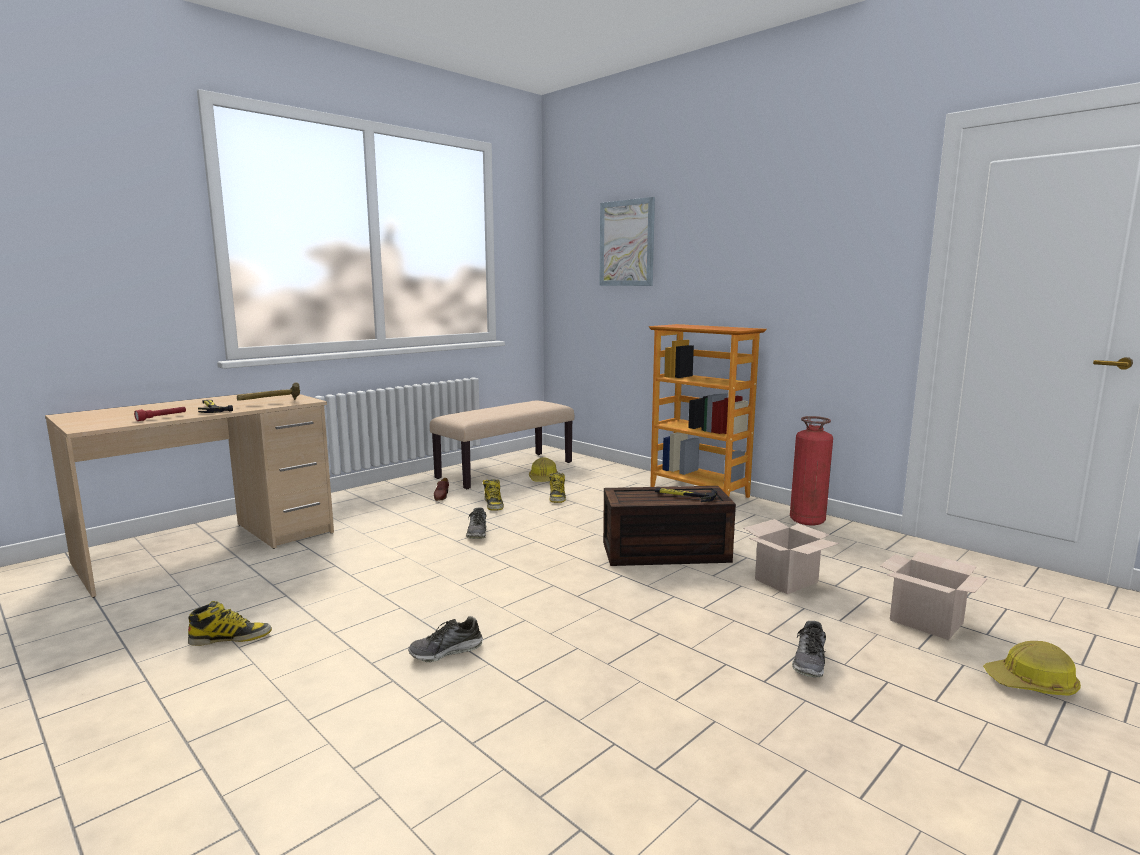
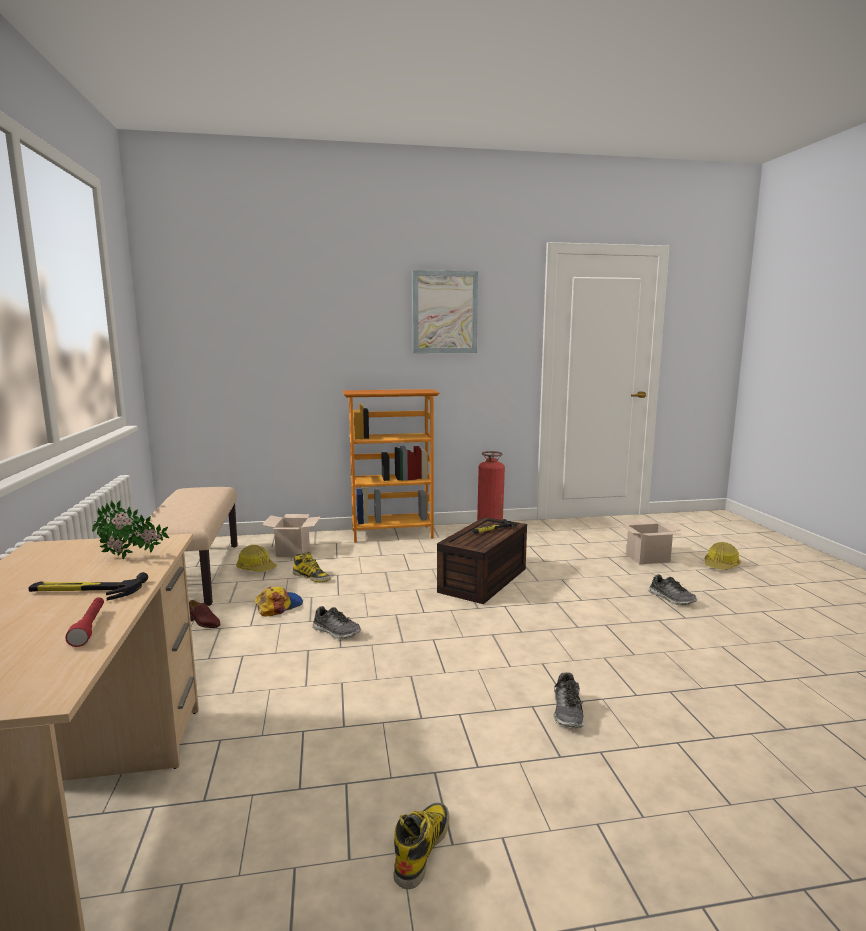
camera: 55 degrees left, 0 degrees up
(270, 403) = (133, 557): hammer -> potted plant
(493, 505) = (279, 606): boot -> cap
(626, 243) = (272, 313): picture -> picture (445, 312)
(786, 581) = (569, 566): cardboard box -> cardboard box (293, 551)

